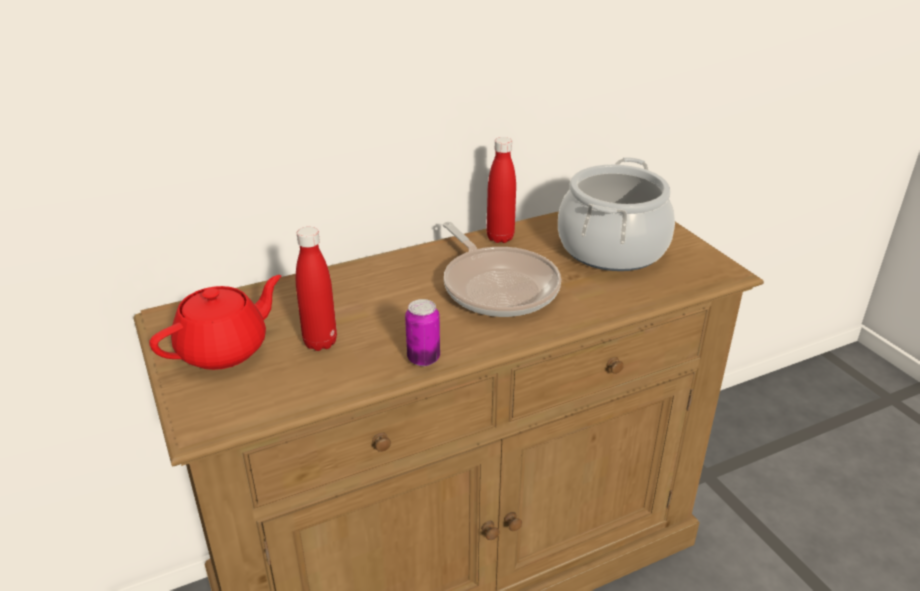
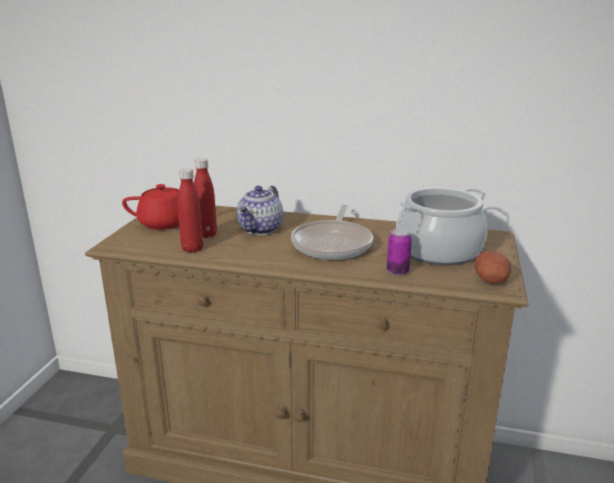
camera: 40 degrees right, 10 degrees down
(379, 301) = (261, 230): none -> teapot
(423, 358) = (239, 257): can -> can (397, 271)
(500, 237) = (376, 225): red bottle -> red bottle (192, 249)
(708, 267) = (491, 280): none -> potato

